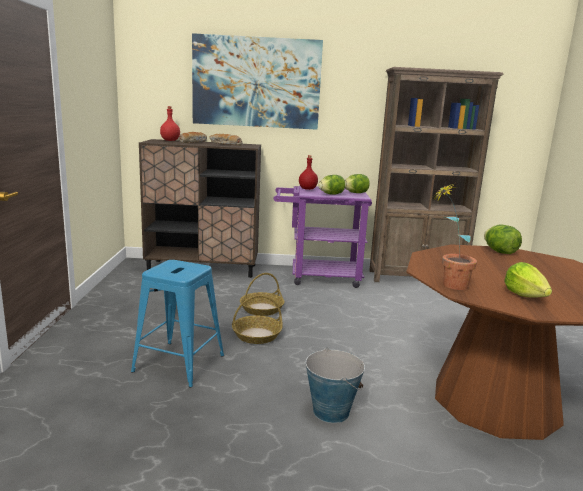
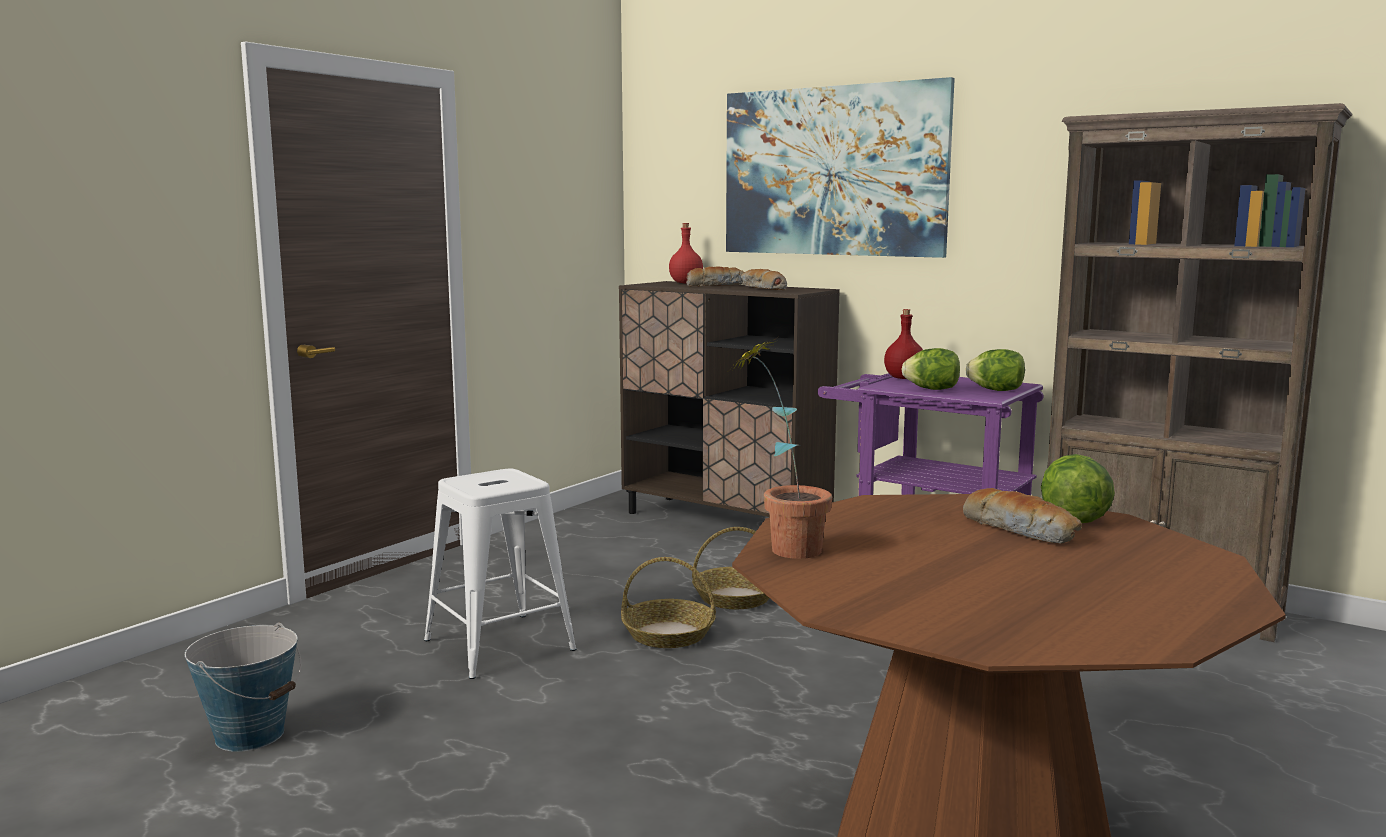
camera: 35 degrees right, 5 degrees down
(179, 363) = (499, 645): blue stool -> white stool
(331, 411) = (623, 770): bucket -> bucket (250, 735)
(498, 260) = (1021, 530): none -> bread
(524, 295) = (897, 587): lettuce -> none

